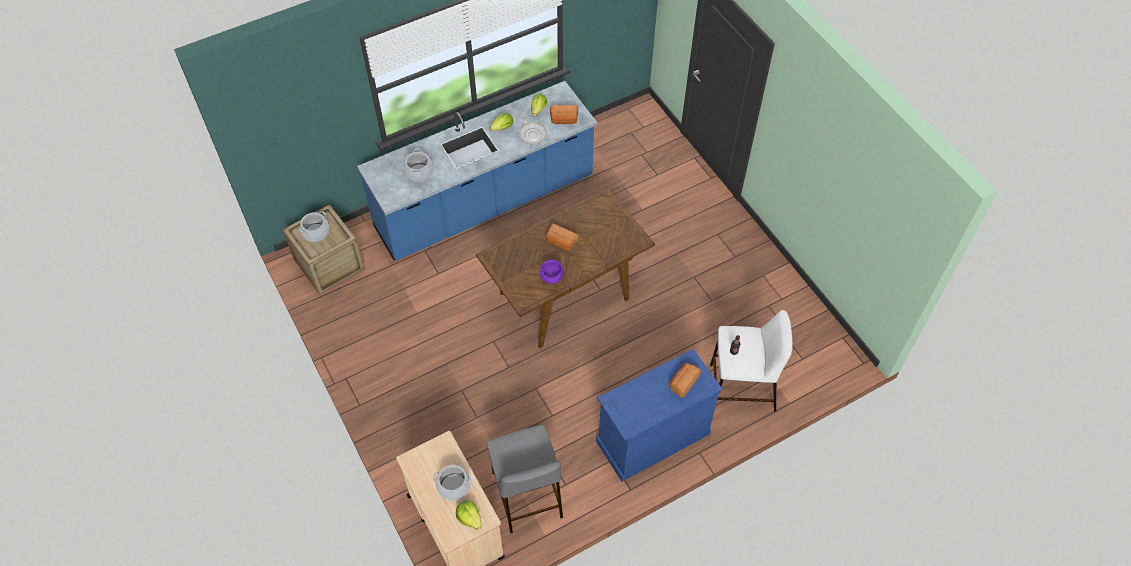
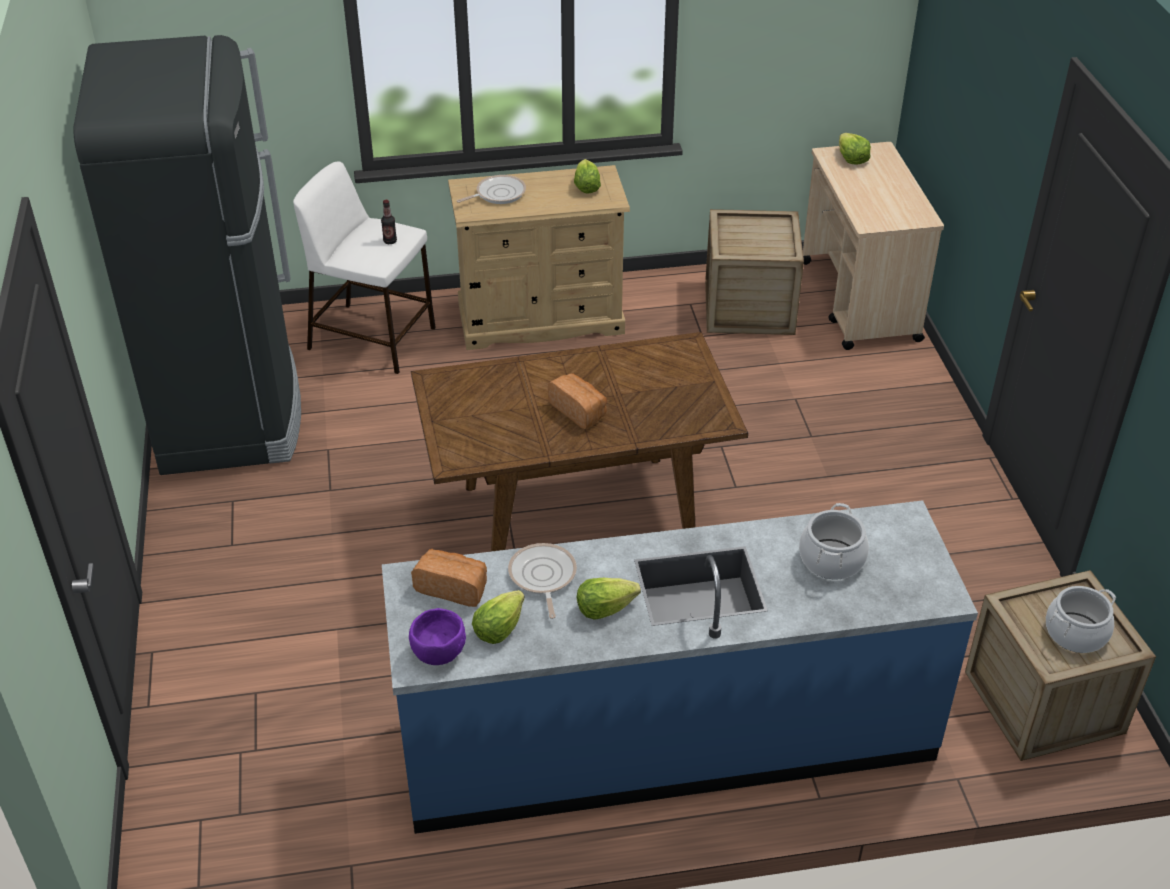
camera: 160 degrees left, 15 degrees down
(453, 486) = (866, 185): cooking pot -> none
(526, 493) = (749, 307): grey stool -> crate
(551, 277) = (623, 366): purple bowl -> purple bowl (439, 654)
(632, 408) = (586, 187): none -> lettuce
(652, 437) = (541, 319): blue dresser -> beige dresser
(683, 383) = (498, 194): bread -> frying pan
(778, 307) = (230, 413): none -> black fridge

